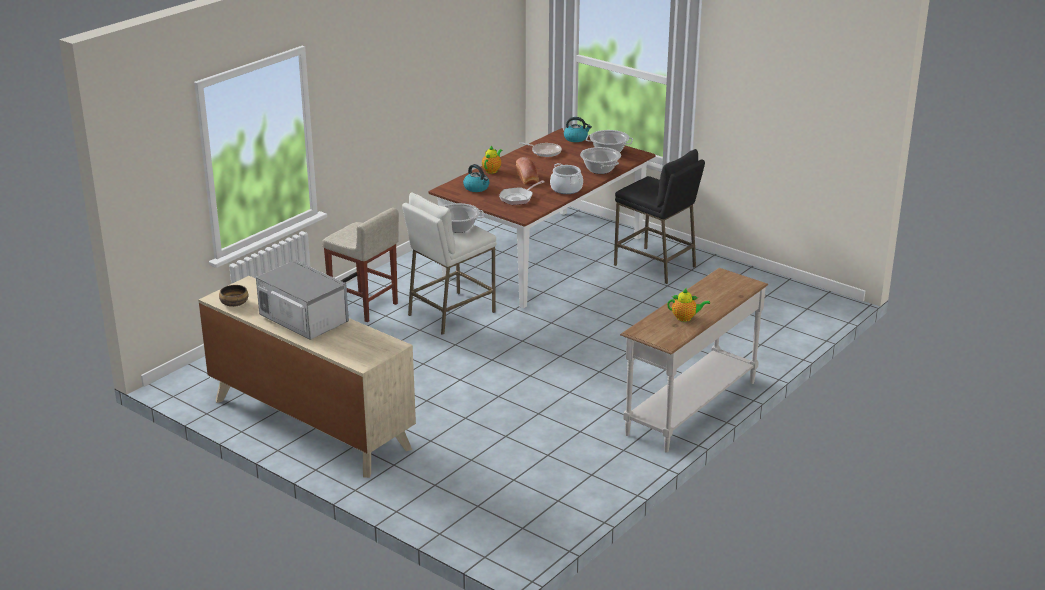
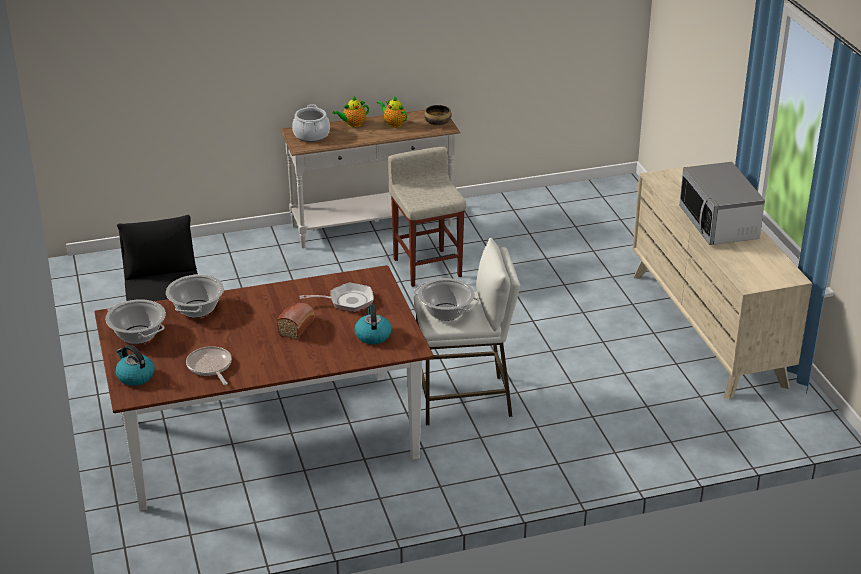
camera: 145 degrees left, 5 degrees up
(234, 303) = (776, 265): bowl -> bowl (438, 122)
(364, 306) = (550, 450): beige stool -> beige stool (427, 267)
(492, 170) = (317, 358): teapot -> teapot (353, 124)
(566, 189) = (278, 294): cooking pot -> cooking pot (311, 135)

